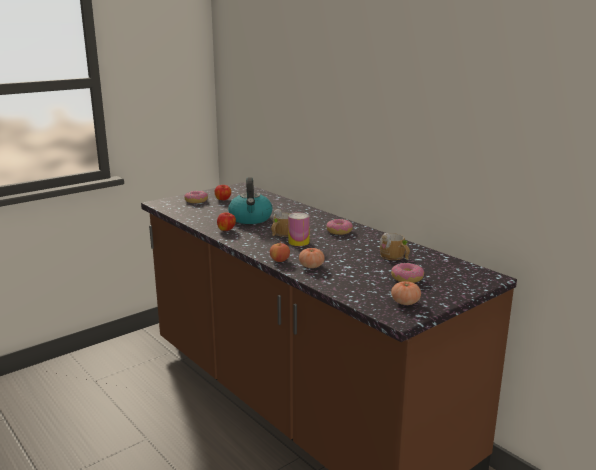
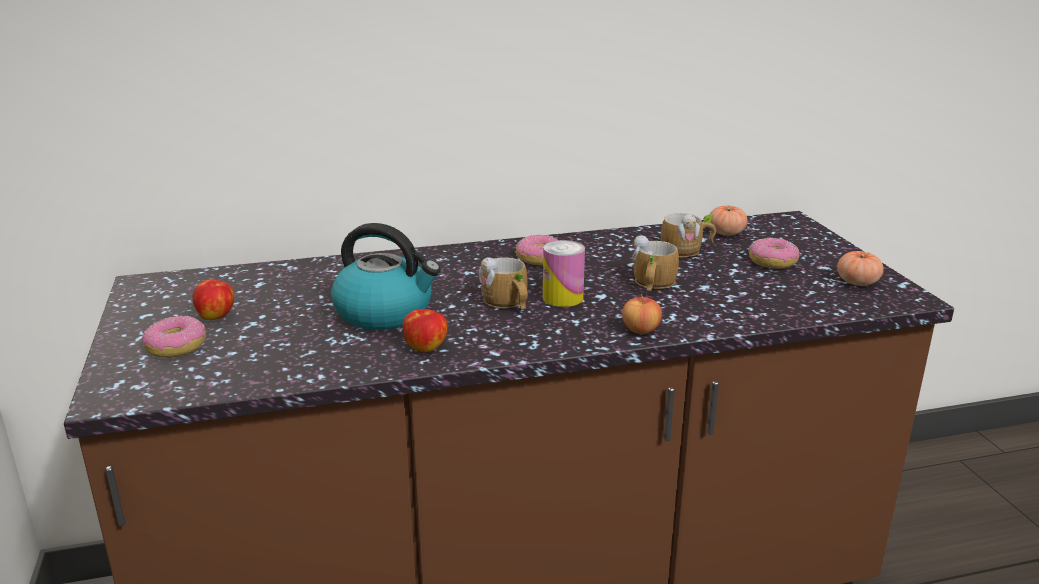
camera: 65 degrees left, 5 degrees up
(311, 266) = (686, 311): tomato -> tomato (726, 233)
(336, 256) = (652, 284): none -> mug

